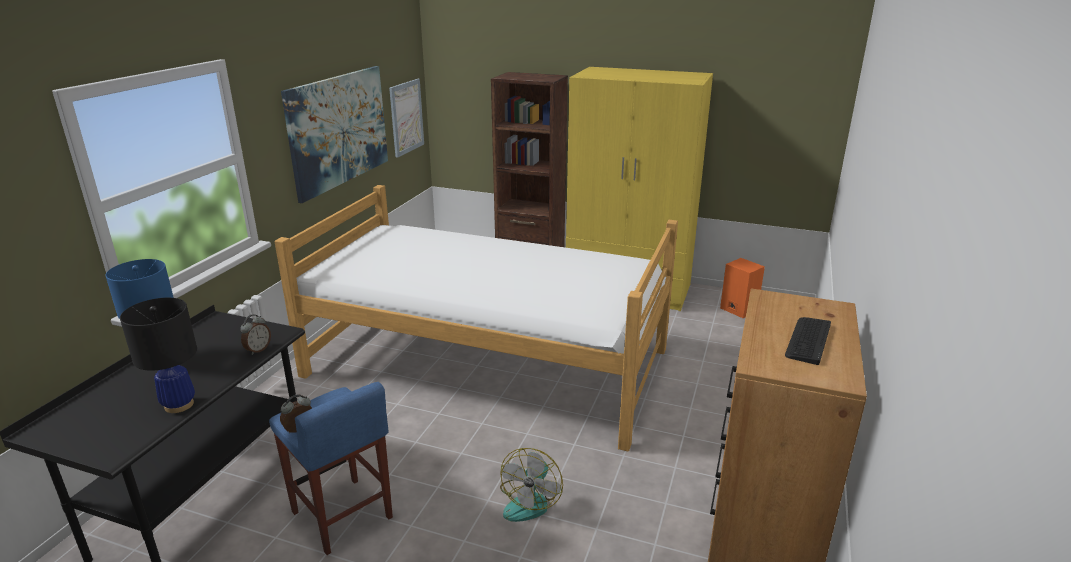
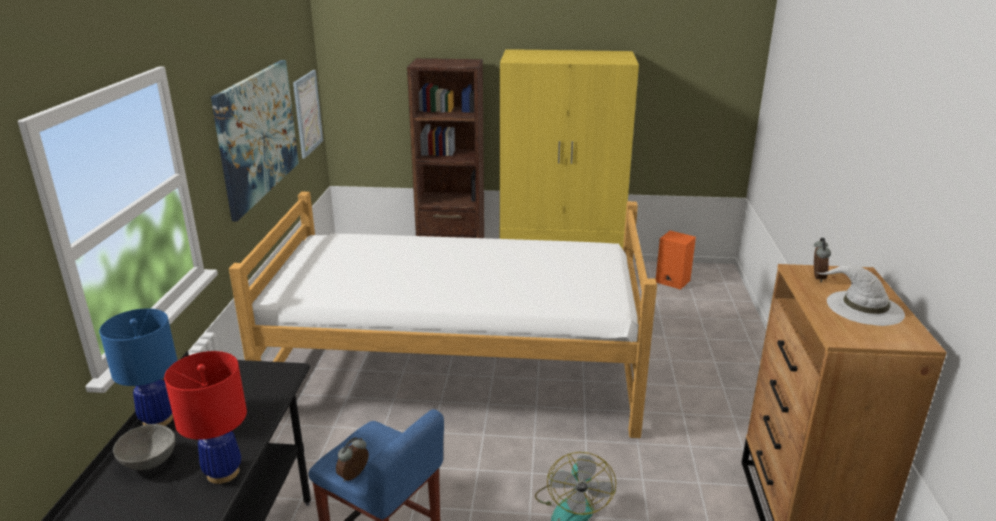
camera: 15 degrees left, 0 degrees up
(132, 386) = (149, 461): none -> grey bowl
(178, 405) = (223, 473): black table lamp -> red table lamp
(258, 349) = (272, 395): alarm clock -> alarm clock (816, 277)
(808, 340) = (863, 307): keyboard -> white hat

